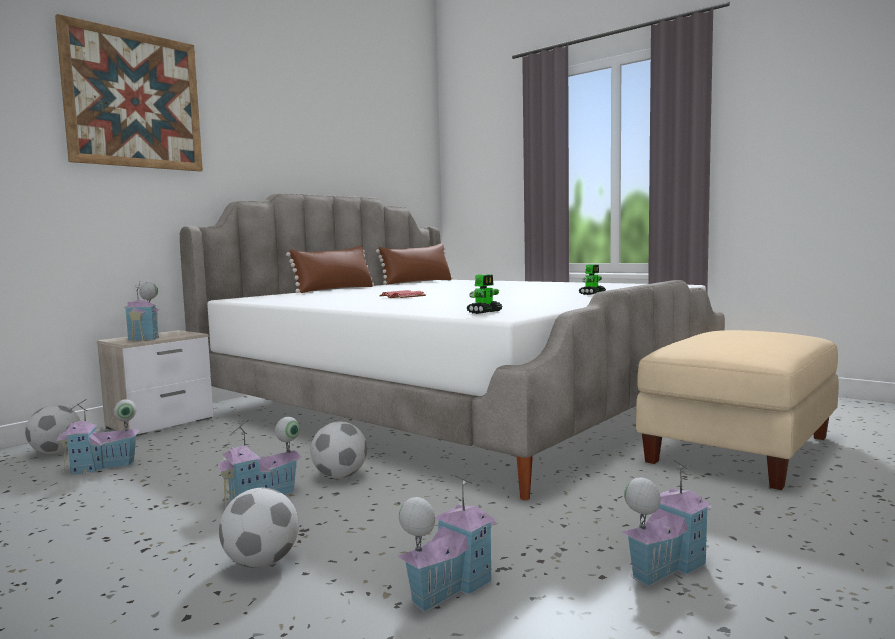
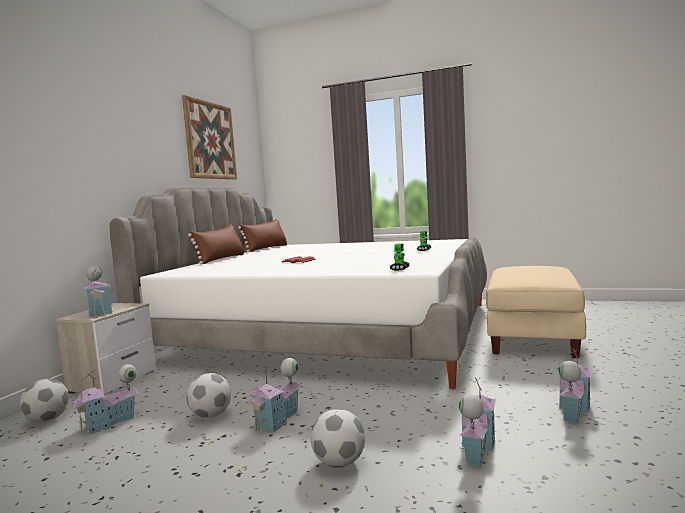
camera: 20 degrees left, 0 degrees up
(134, 100) = (68, 115): picture -> picture (210, 140)
(340, 476) = (315, 395): football -> football (211, 415)

